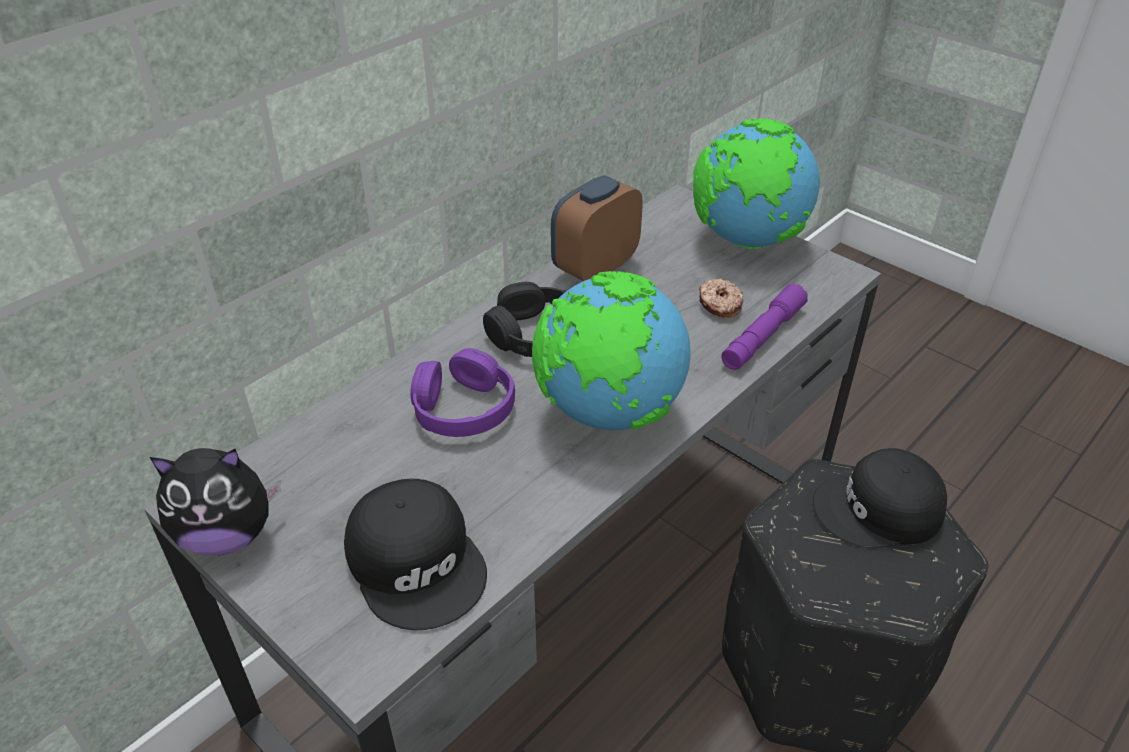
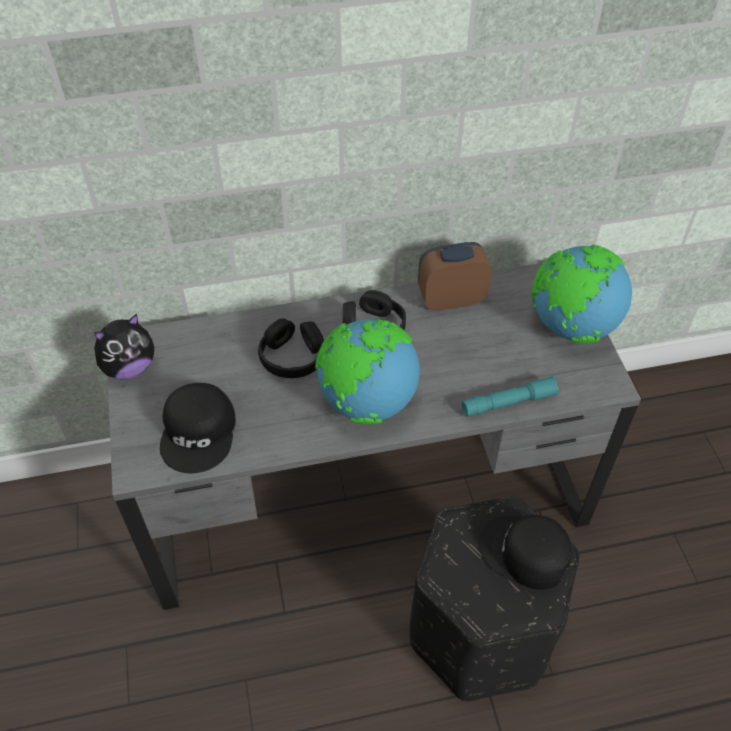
camera: 35 degrees right, 10 degrees up
(227, 535) = (129, 367): plush toy -> plush toy turned 60 degrees counterclockwise
(463, 408) = (293, 356): purple headphones -> black headphones
(719, 305) = (503, 366): donut -> none
(763, 336) = (508, 402): purple flashlight -> turquoise flashlight

